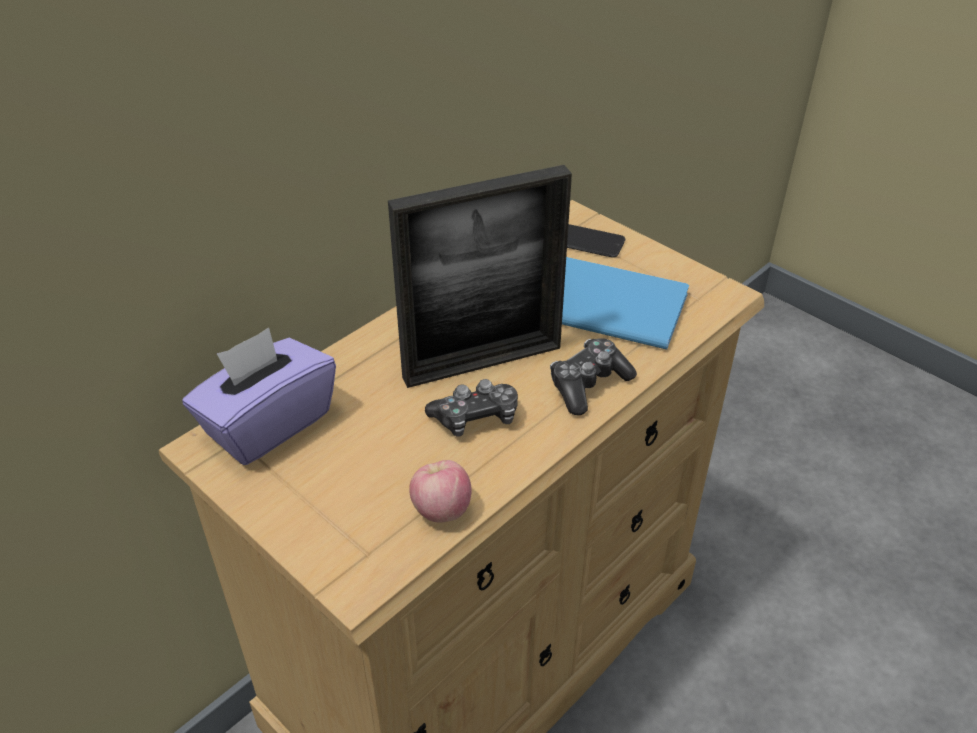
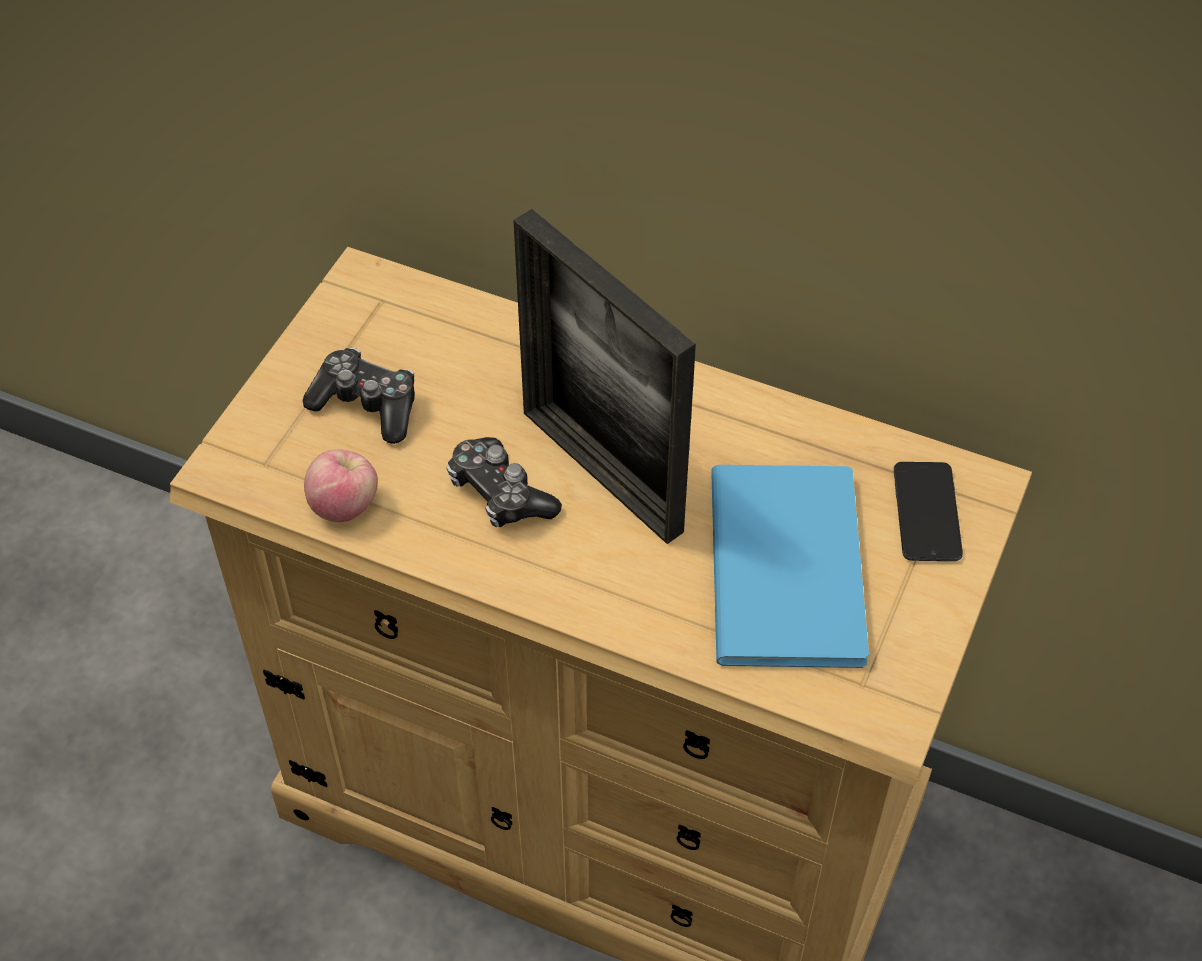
camera: 70 degrees right, 10 degrees up
(268, 423) = (415, 314): purple tissue box -> none
(588, 384) = (609, 592): game controller -> game controller (367, 405)

